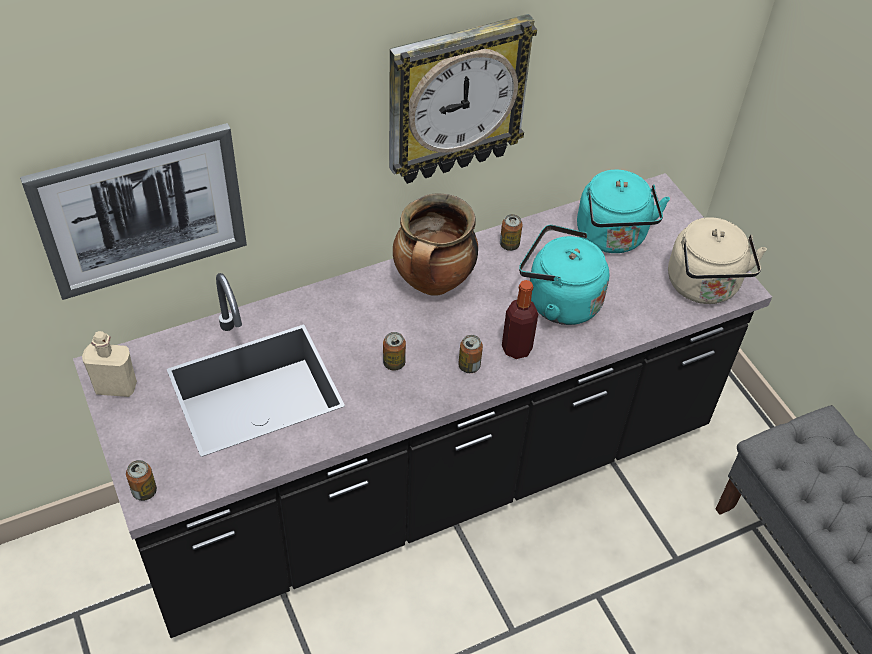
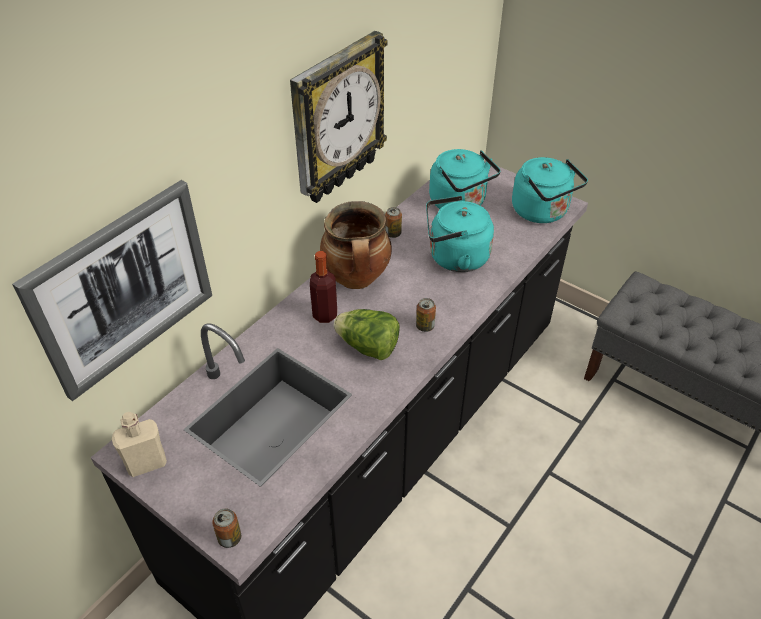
camera: 25 degrees left, 5 degrees down
(394, 363) = (368, 347): can -> lettuce
(516, 348) = (449, 300): bottle -> bottle (325, 315)
(704, 287) = (542, 212): beige kettle -> turquoise kettle

